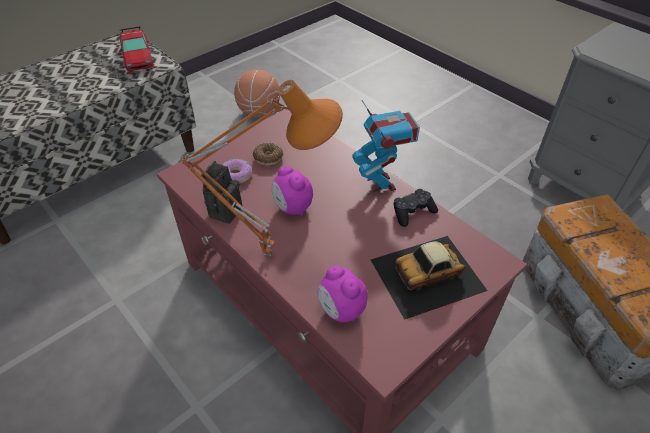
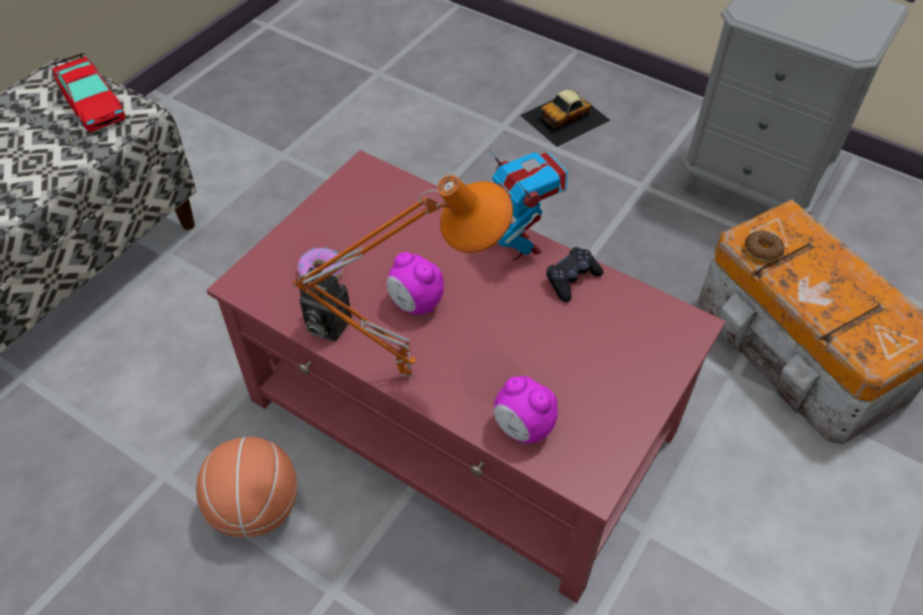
camera: 15 degrees left, 5 degrees up
(224, 210) = (325, 325): camera -> camera turned 75 degrees counterclockwise
(259, 112) = (274, 145): basketball -> basketball (255, 507)
(268, 158) = (356, 237): donut -> donut (762, 250)
(428, 275) = (614, 360): toy car -> toy car (565, 117)

